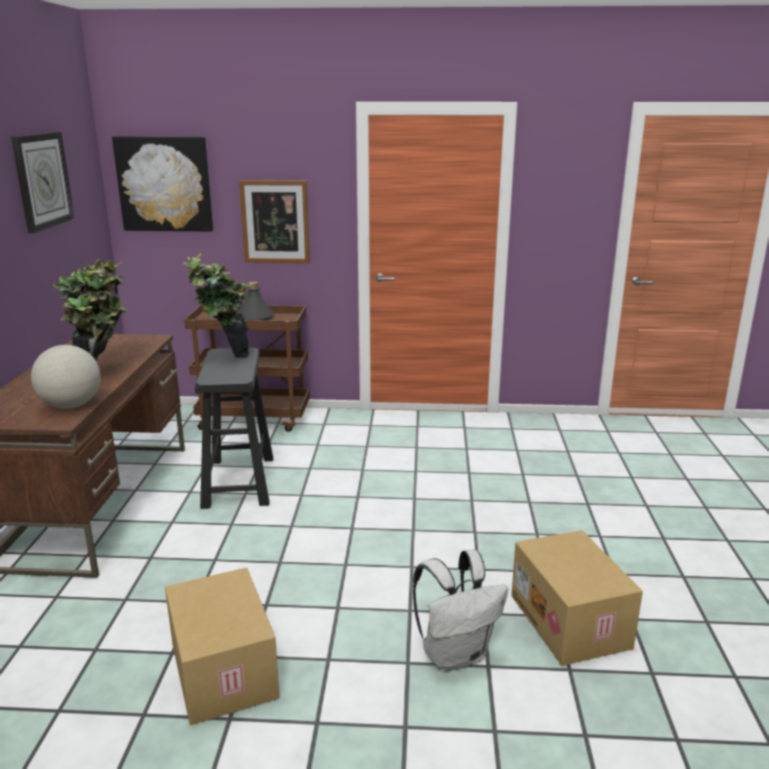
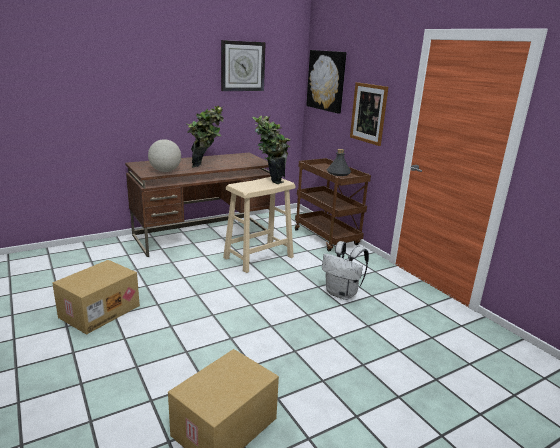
camera: 55 degrees right, 0 degrees up
(239, 482) = (258, 257): black stool -> beige stool
(455, 654) = (154, 383): white backpack -> white backpack (342, 294)

